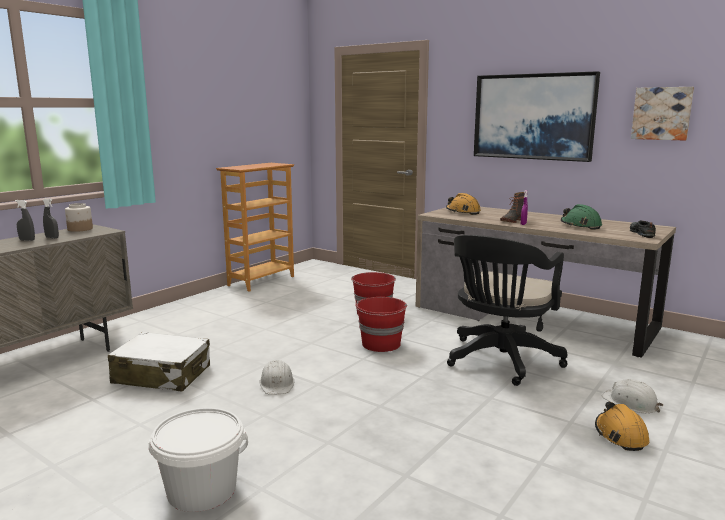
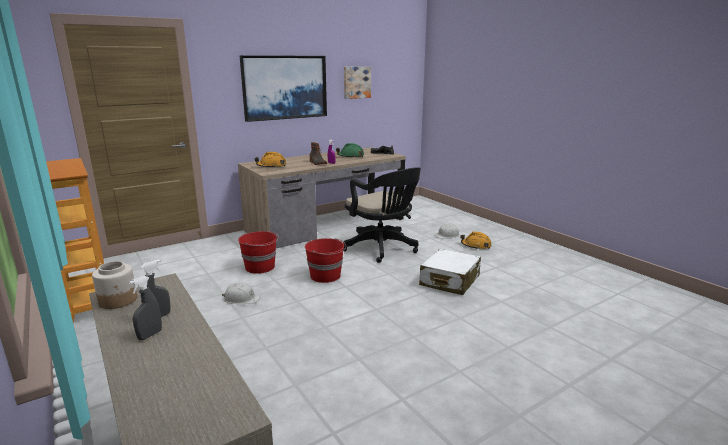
camera: 70 degrees left, 5 degrees up
(162, 375) = (305, 384): white suitcase -> white suitcase (449, 281)
(202, 490) = (507, 370): white bucket -> none
(277, 384) = (365, 325): white hard hat -> white hard hat (241, 299)

